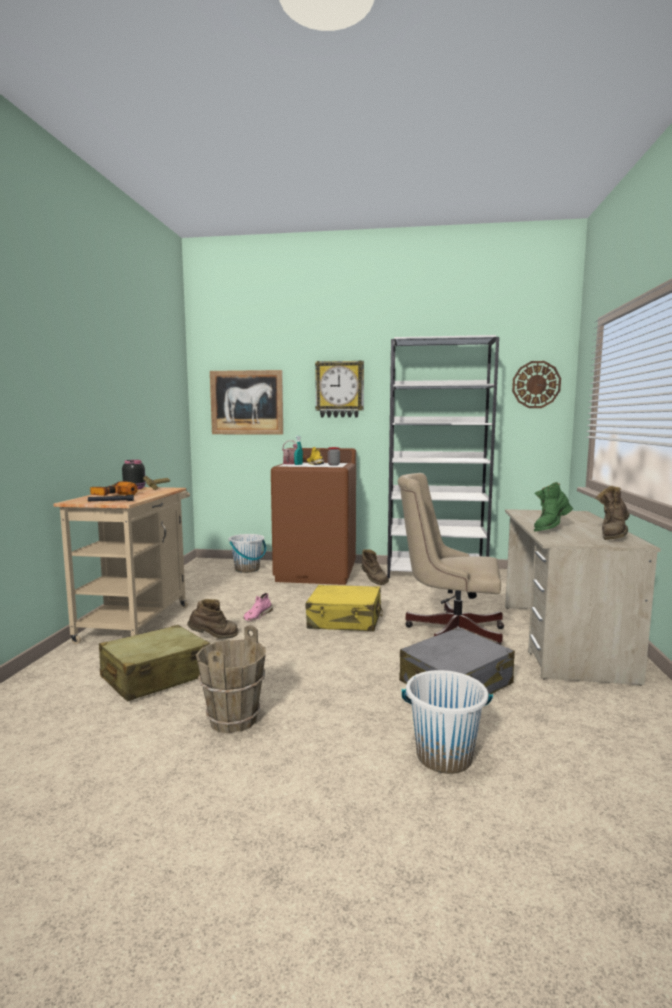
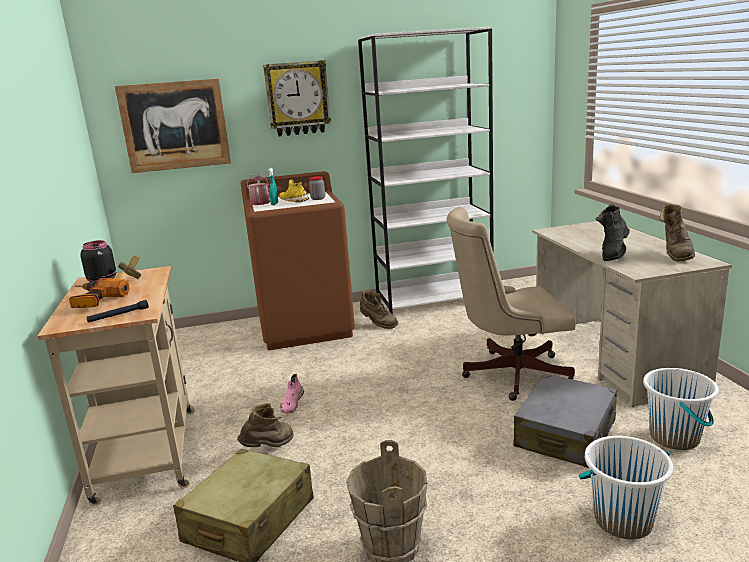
camera: 20 degrees left, 10 degrees up
(247, 569) = (218, 339): white bucket -> white bucket (675, 437)
(345, 620) = (394, 385): yellow suitcase -> none
(536, 384) = (516, 77): wall clock -> none
(550, 529) = (613, 254): green boot -> black boot

